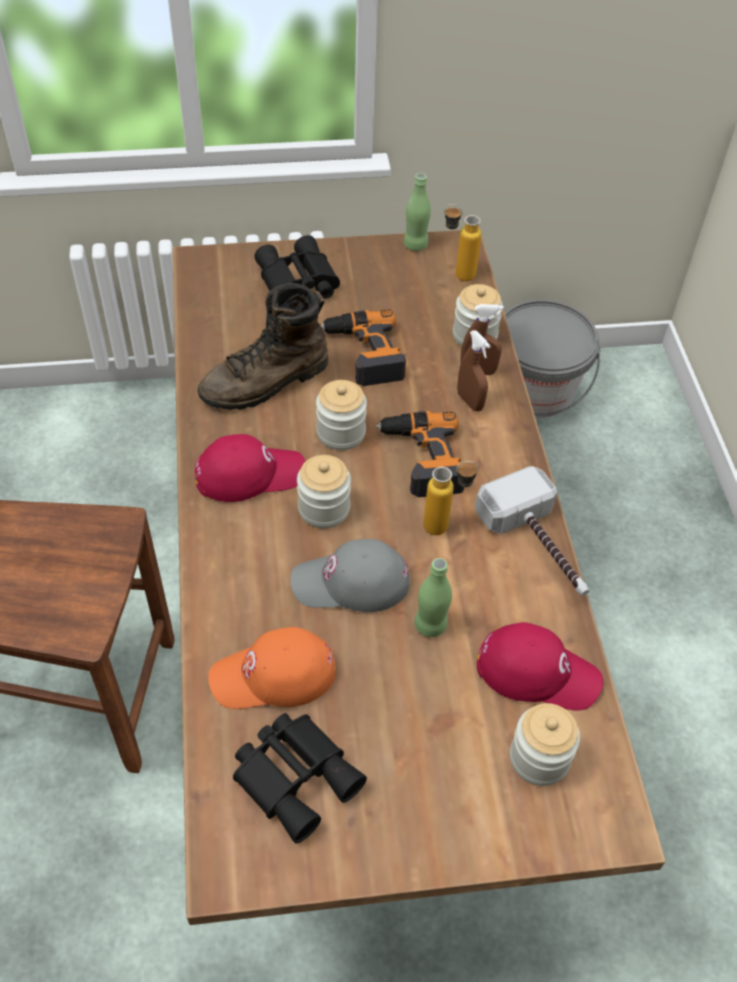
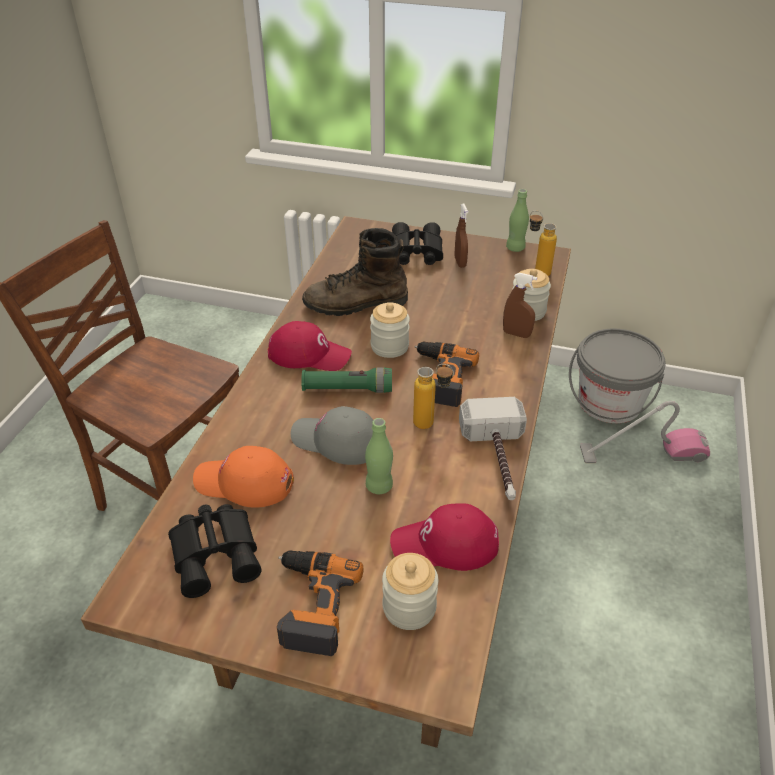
camera: 25 degrees right, 10 degrees down
(324, 508) = (347, 389): jar -> green flashlight
(364, 353) = (436, 303): power drill -> power drill (311, 604)
(470, 401) = (499, 351): brown spray bottle -> brown spray bottle (460, 262)
(538, 671) = (445, 544): red cap -> red cap turned 135 degrees clockwise
(596, 445) = (642, 453): none -> vacuum cleaner

